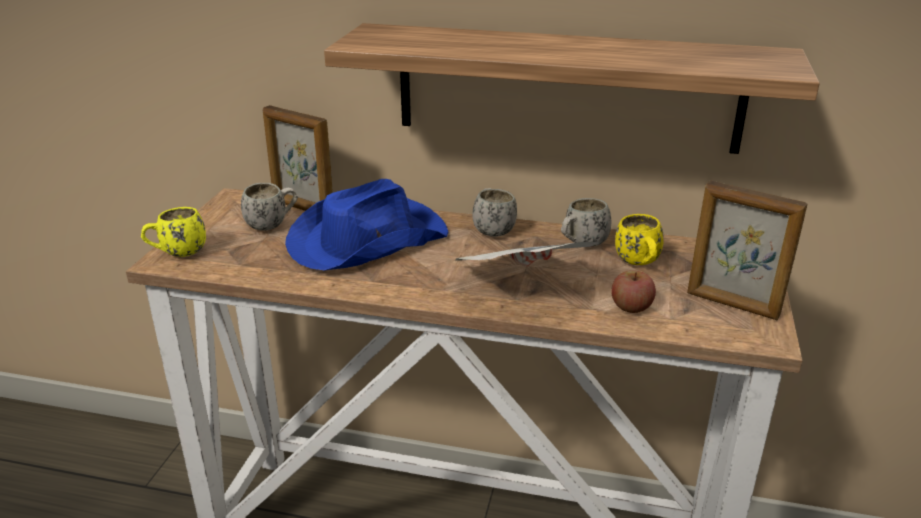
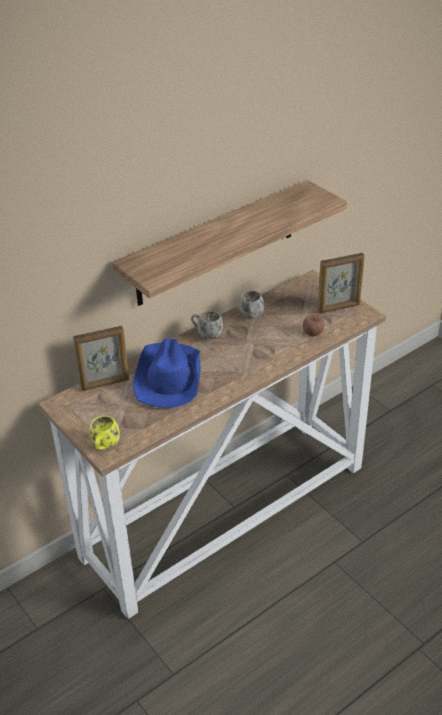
camera: 50 degrees left, 10 degrees up
(272, 224) = (112, 401): white mug -> none
(523, 287) = (266, 352): newspaper -> none
(639, 264) = (285, 311): yellow mug -> none

